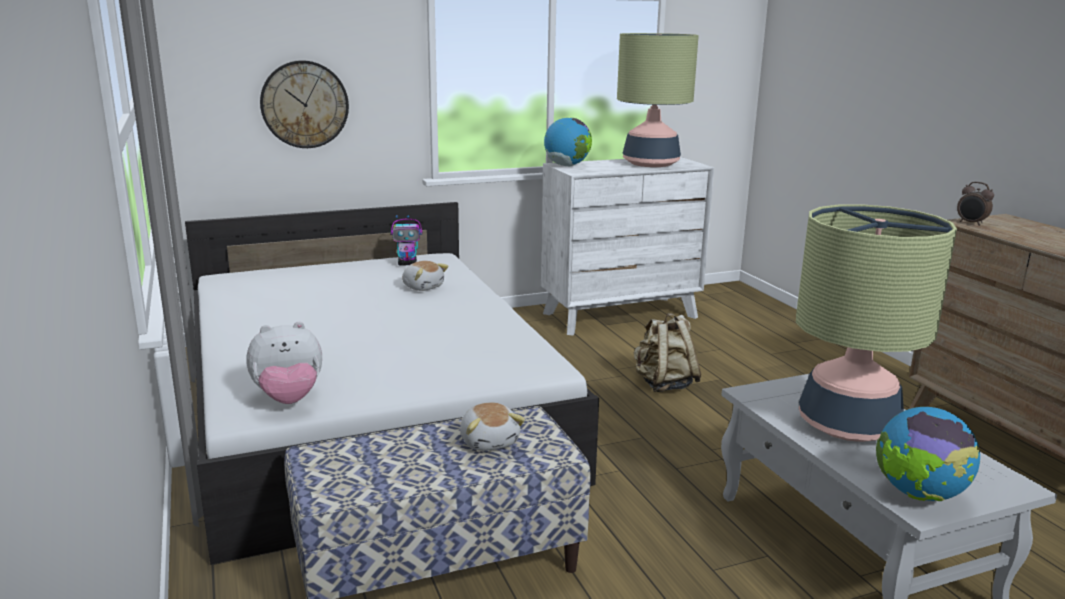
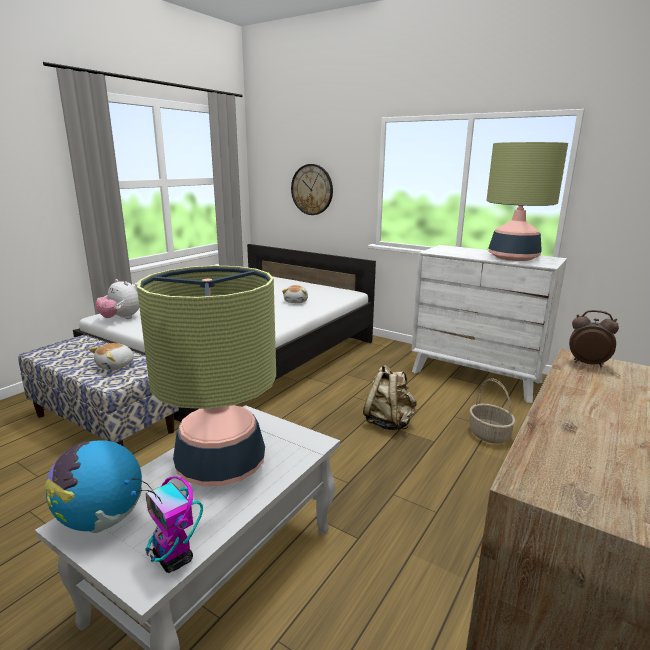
camera: 55 degrees right, 0 degrees up
(408, 264) = (326, 291): toy robot -> toy robot (174, 558)
(567, 166) = (445, 248): globe -> none
(733, 354) = (489, 434): none -> basket
(971, 223) = (587, 363): alarm clock -> alarm clock turned 105 degrees clockwise

